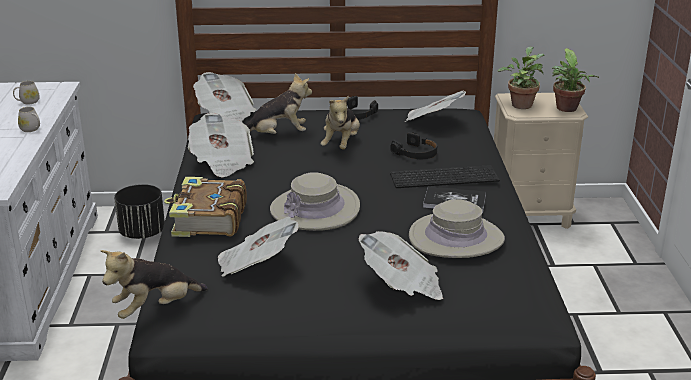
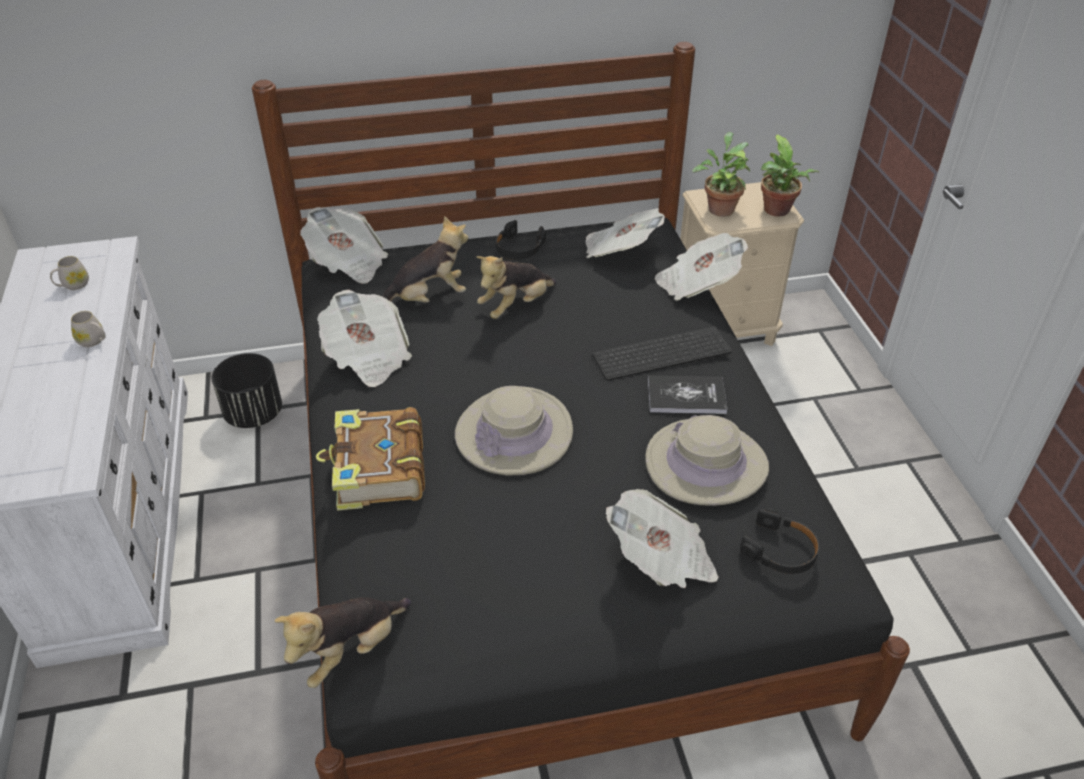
camera: 10 degrees left, 15 degrees up
(256, 265) = (464, 549): newspaper -> newspaper (697, 284)
(341, 144) = (515, 306): plush toy -> plush toy turned 45 degrees clockwise
(416, 153) = (615, 313): black headphones -> black headphones (780, 550)

